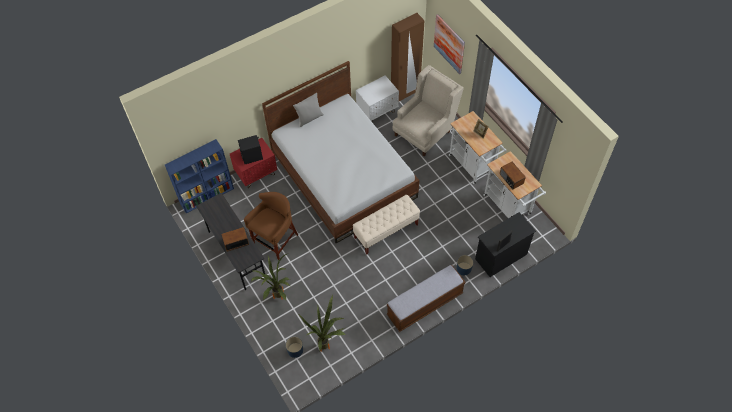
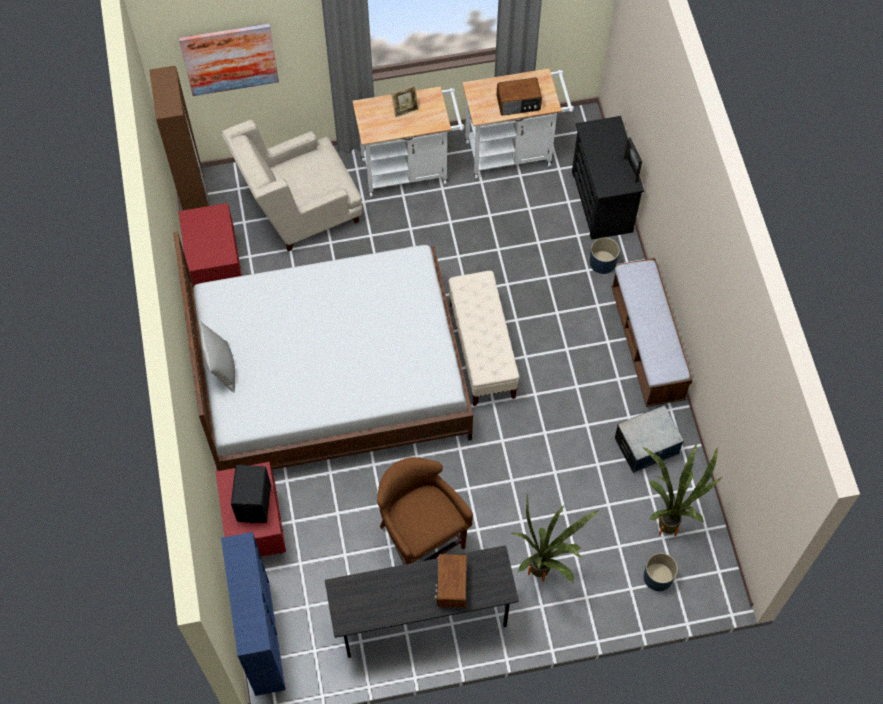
camera: 70 degrees left, 5 degrees up
(365, 322) = (646, 446): none -> storage box
(377, 112) = (217, 271): white nightstand -> red nightstand
(425, 131) = (299, 212): beige armchair -> beige armchair turned 90 degrees counterclockwise

